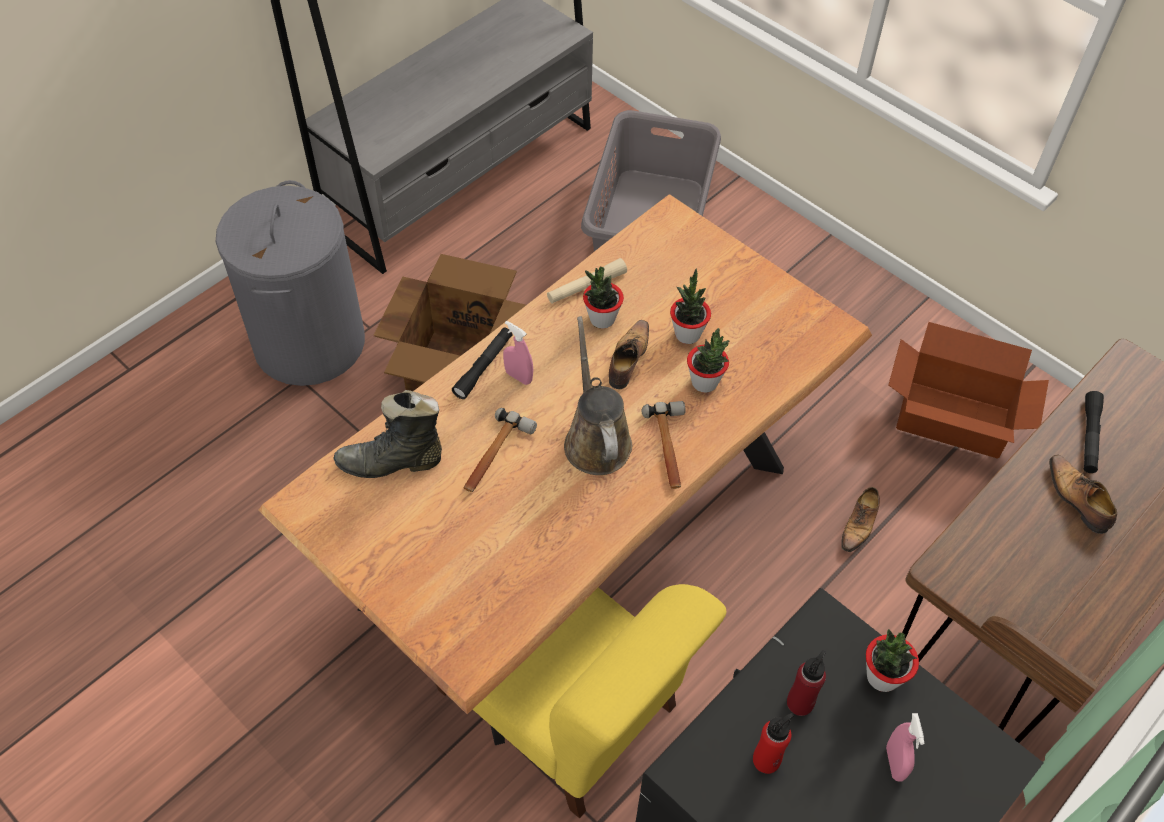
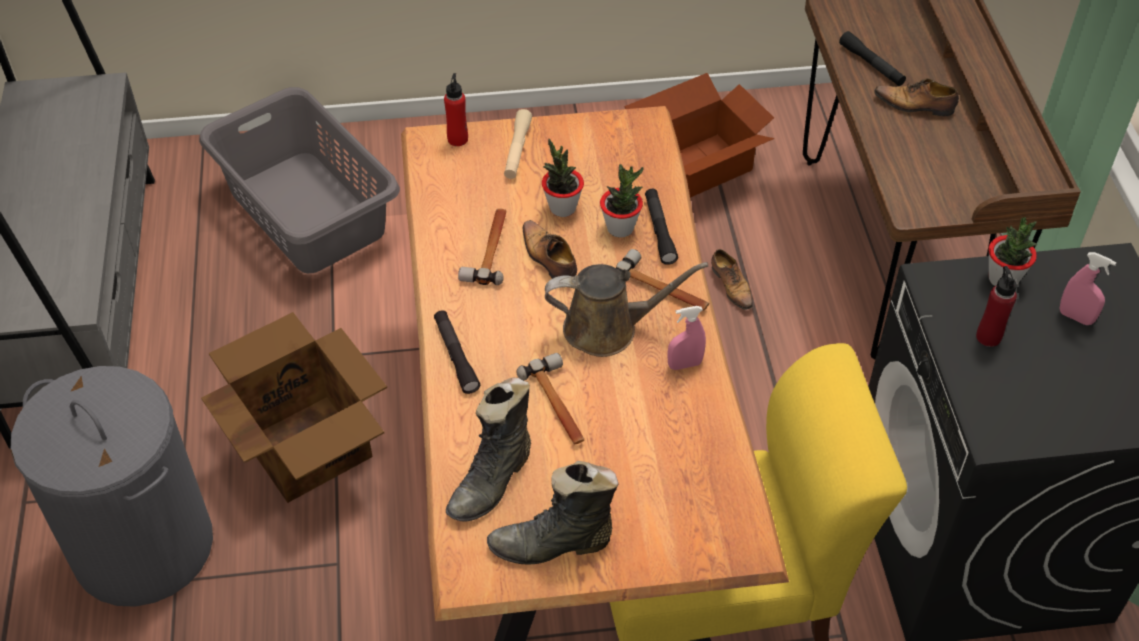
camera: 50 degrees left, 5 degrees down
(367, 535) = (553, 545): none -> black boot
(518, 377) = (491, 339): pink spray bottle -> pink spray bottle (684, 364)
(586, 286) = (444, 237): beige flashlight -> beige flashlight (517, 150)
(596, 439) = (608, 328): brown watering can -> brown watering can turned 150 degrees clockwise
(602, 319) = (490, 249): potted plant -> hammer
(727, 408) = (659, 231): none -> black flashlight
(766, 760) = (1020, 385): red bottle -> red bottle (457, 139)

